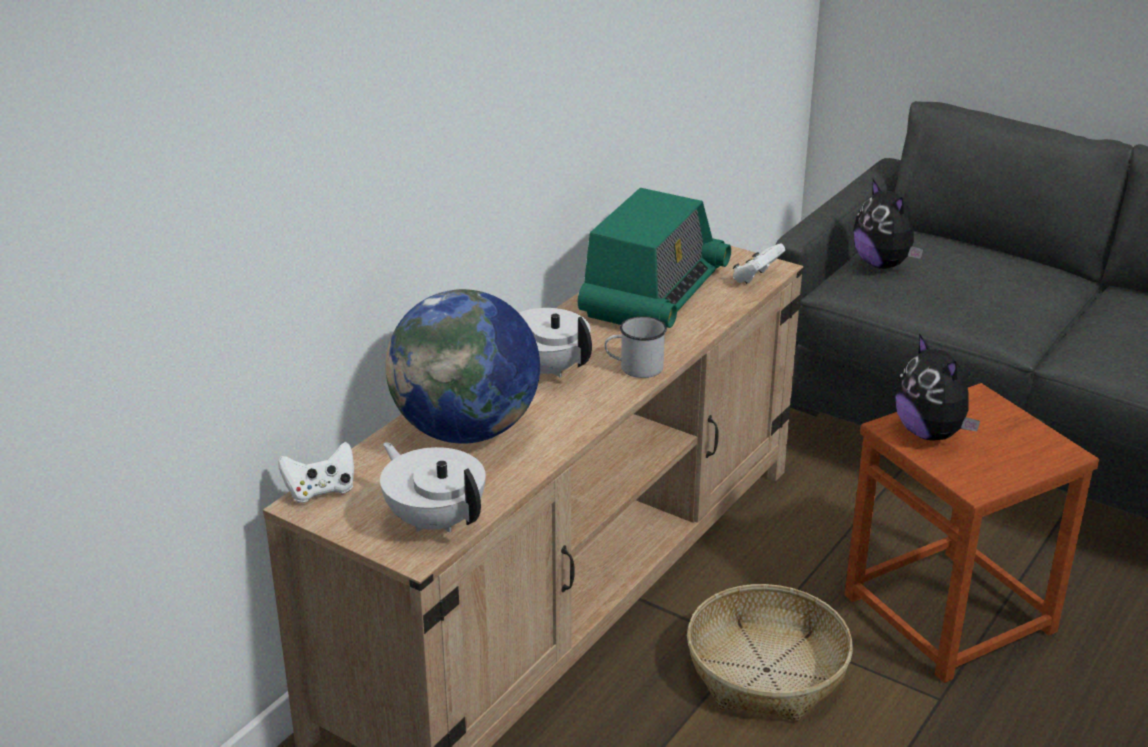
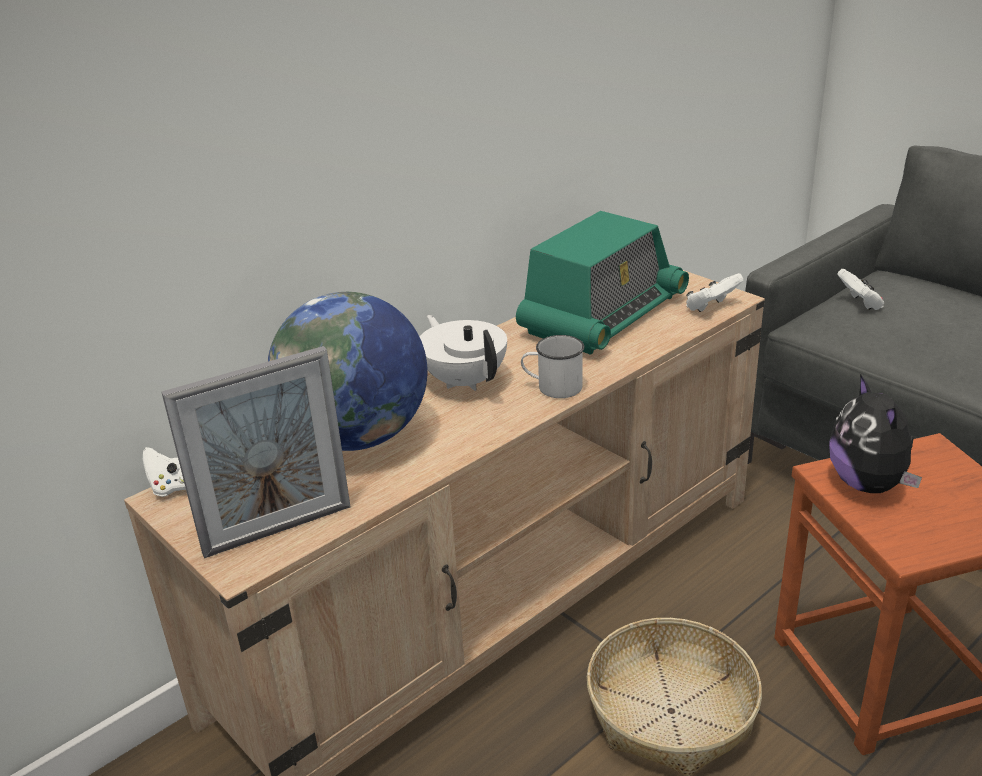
camera: 15 degrees right, 0 degrees up
(435, 520) = (278, 530): white teapot -> picture frame
(883, 264) = (860, 304): plush toy -> white game controller

